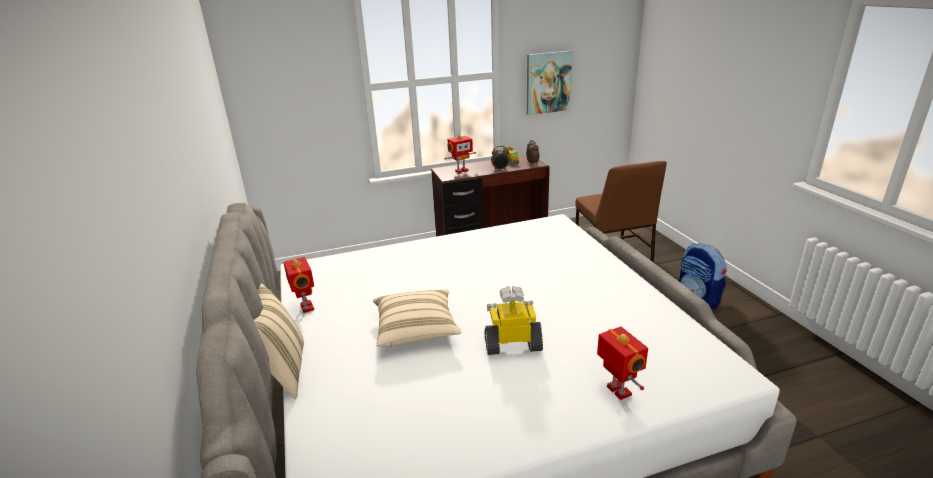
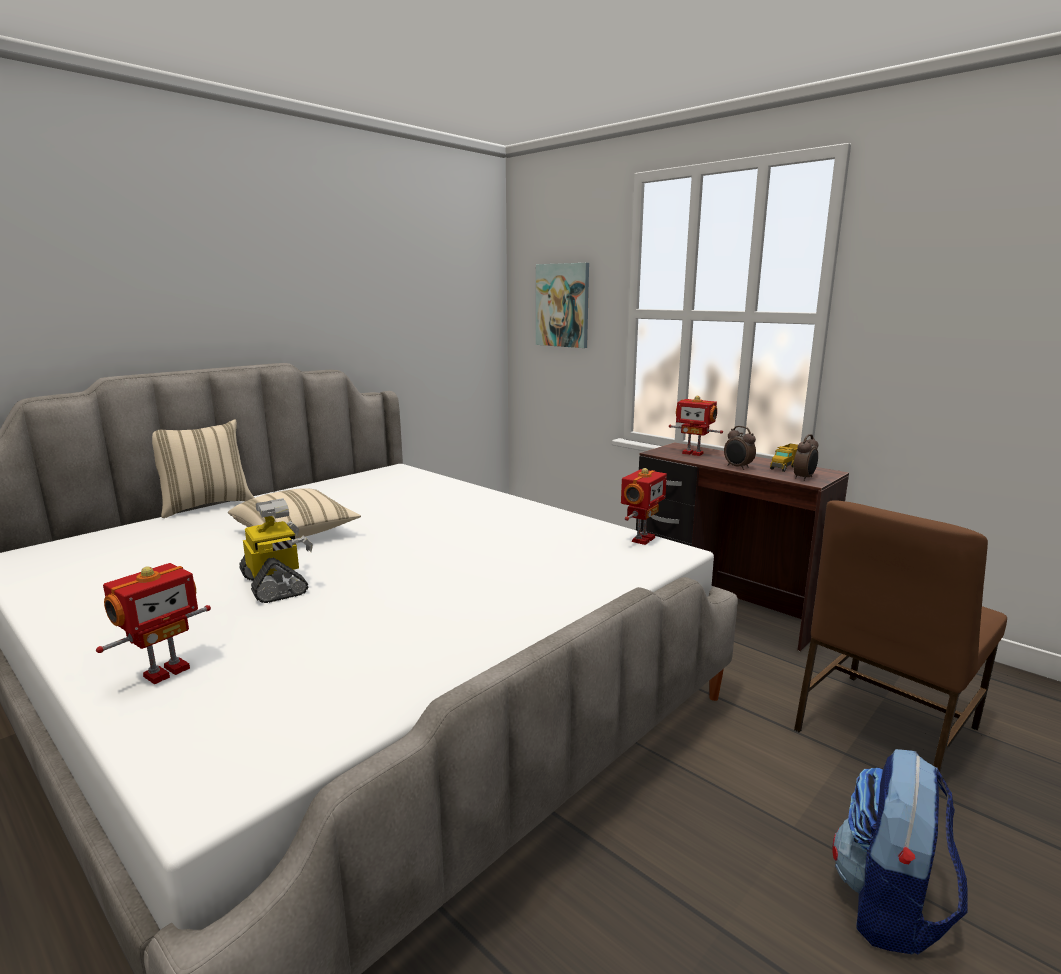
camera: 60 degrees right, 10 degrees down
(306, 307) = (320, 487): toy robot -> toy robot (641, 539)
(548, 82) = (933, 348): picture -> picture (563, 305)

